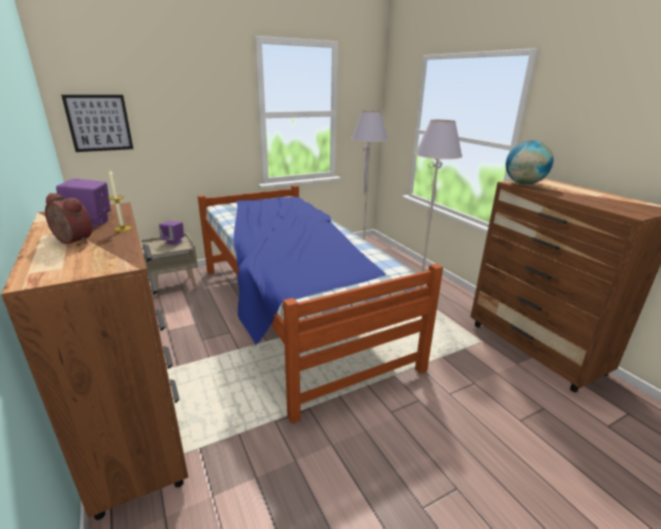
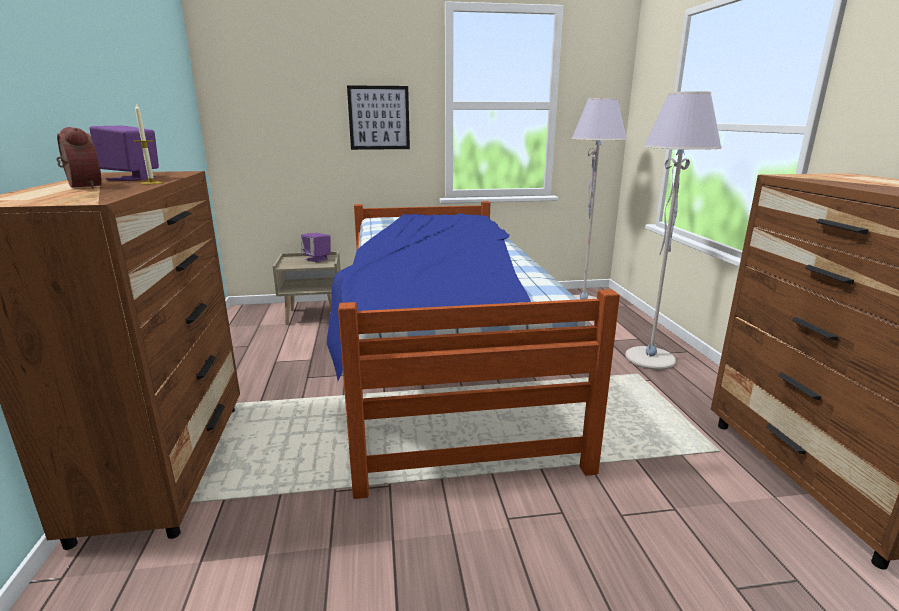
camera: 20 degrees right, 5 degrees down
(99, 123) = (251, 110): picture -> picture (379, 118)
(524, 183) = (806, 177): globe -> none

